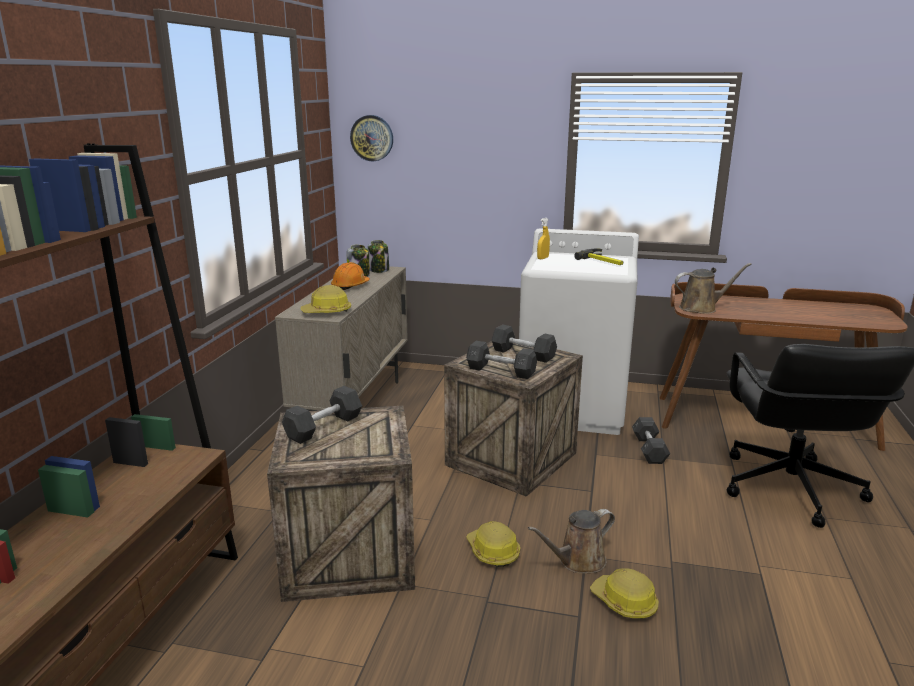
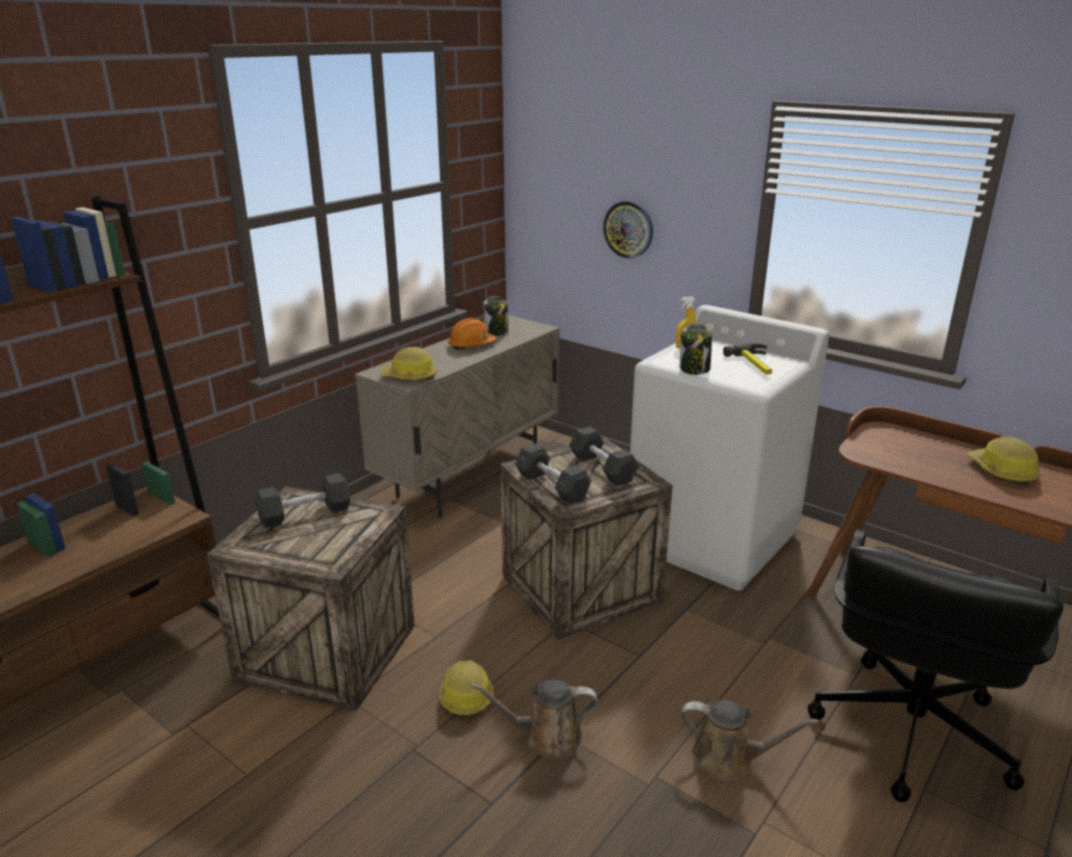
camera: 25 degrees right, 5 degrees up
(372, 138) = (543, 167): wall clock -> wall clock (628, 229)
(379, 270) = (525, 327): jar -> jar (694, 369)
(624, 602) = (555, 806): hard hat -> hard hat (1001, 471)
(649, 449) = (760, 621): grey dumbbell -> none
(701, 308) = (879, 451): brown watering can -> brown watering can (728, 759)

